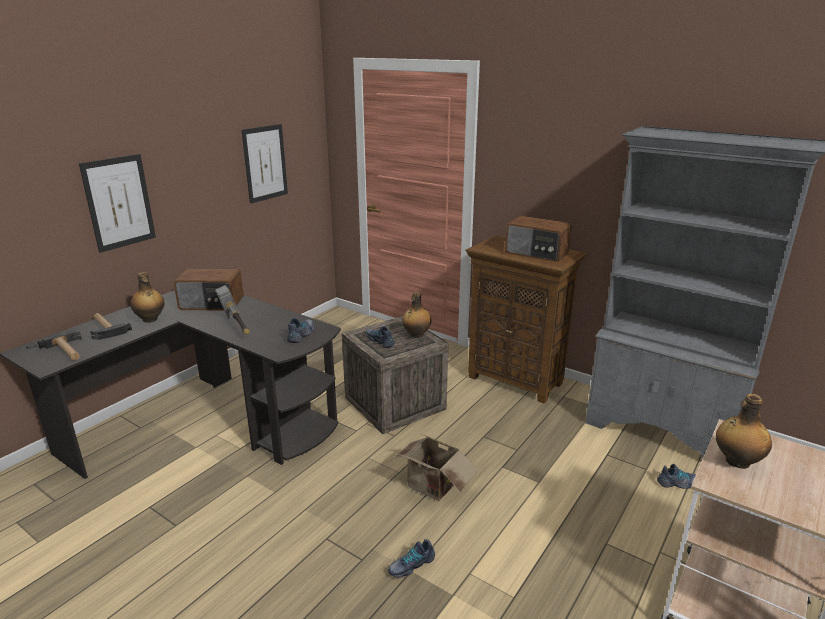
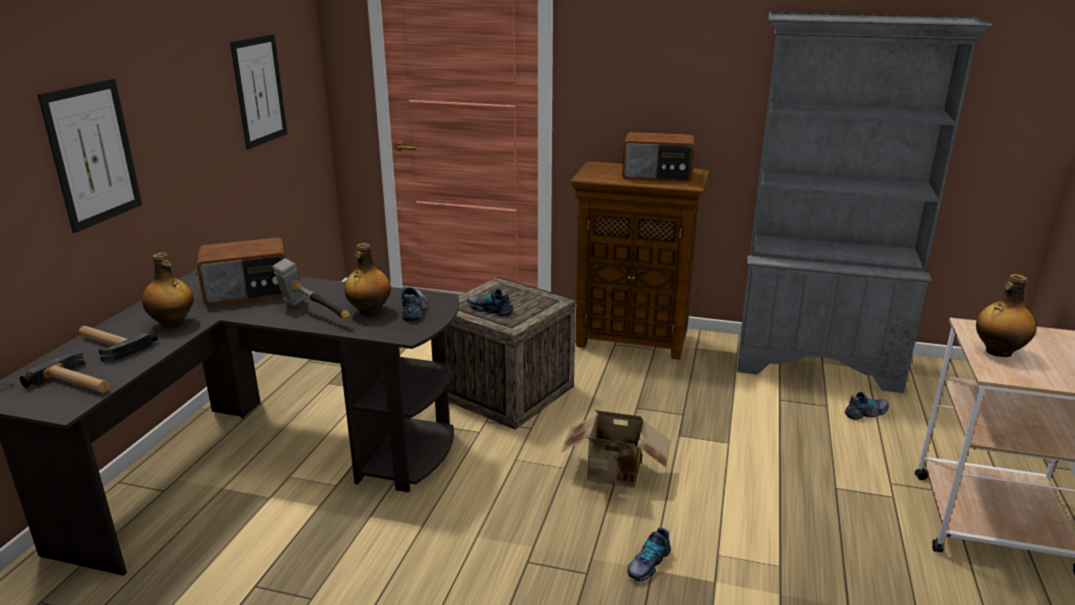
camera: 20 degrees left, 0 degrees up
(416, 335) = (530, 296): bottle -> bottle (369, 312)

